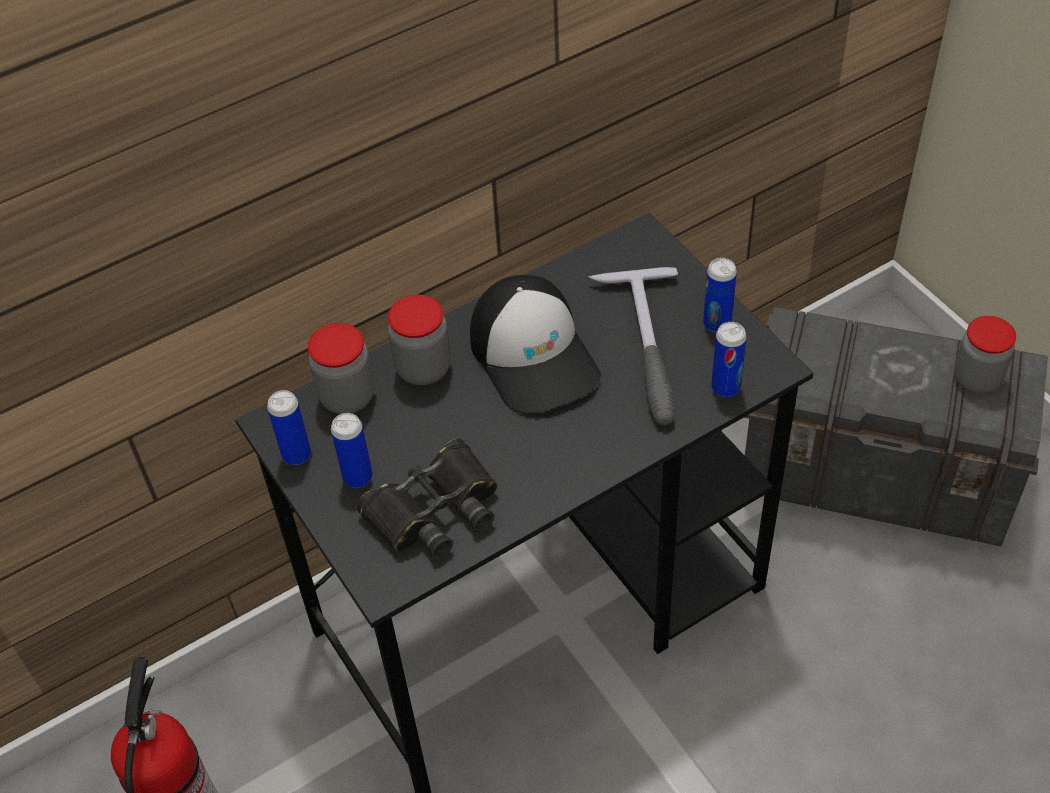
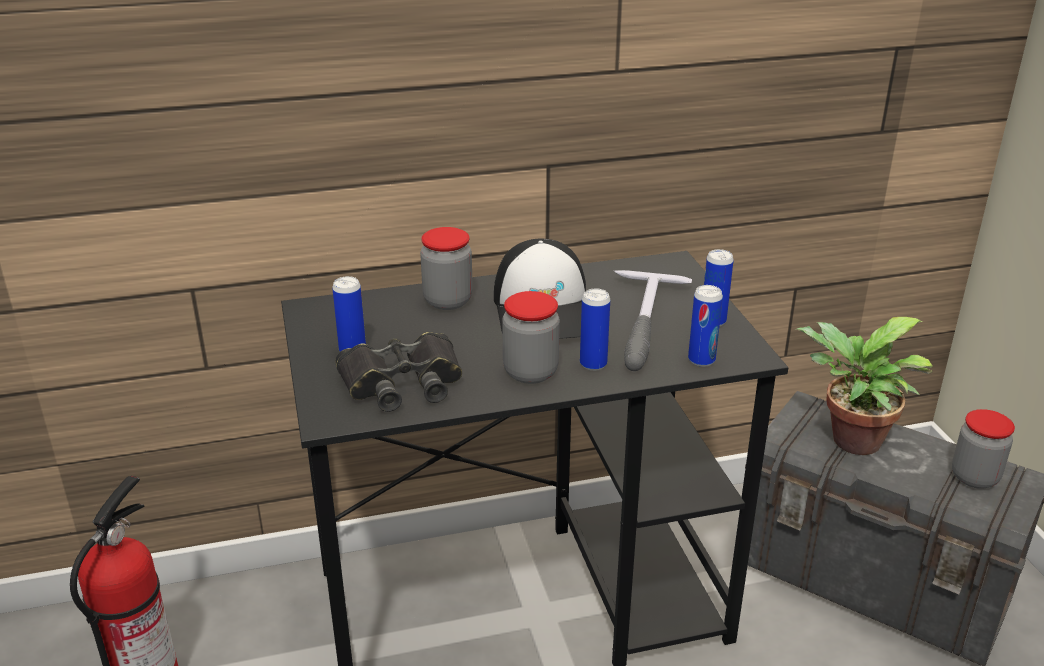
camera: 15 degrees right, 20 degrees down
(296, 454) = (313, 328): can -> can (593, 364)
(347, 397) = (376, 305): jar -> jar (530, 372)
(847, 366) = (850, 442): none -> potted plant

